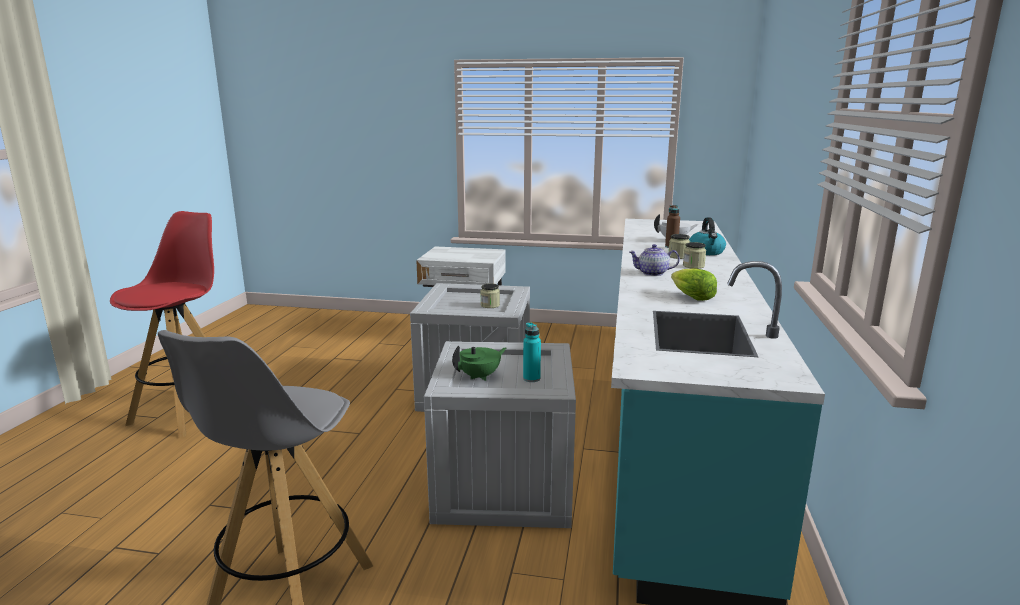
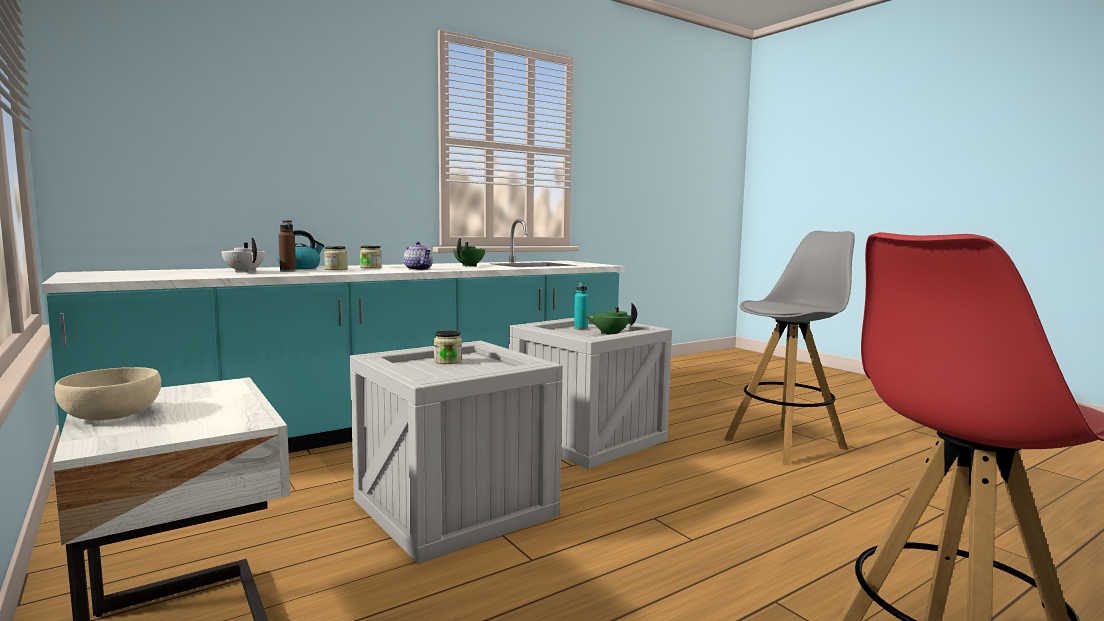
camera: 135 degrees left, 10 degrees down
(470, 250) = (111, 415): none -> beige bowl
(691, 297) = (469, 266): lettuce -> green teapot

